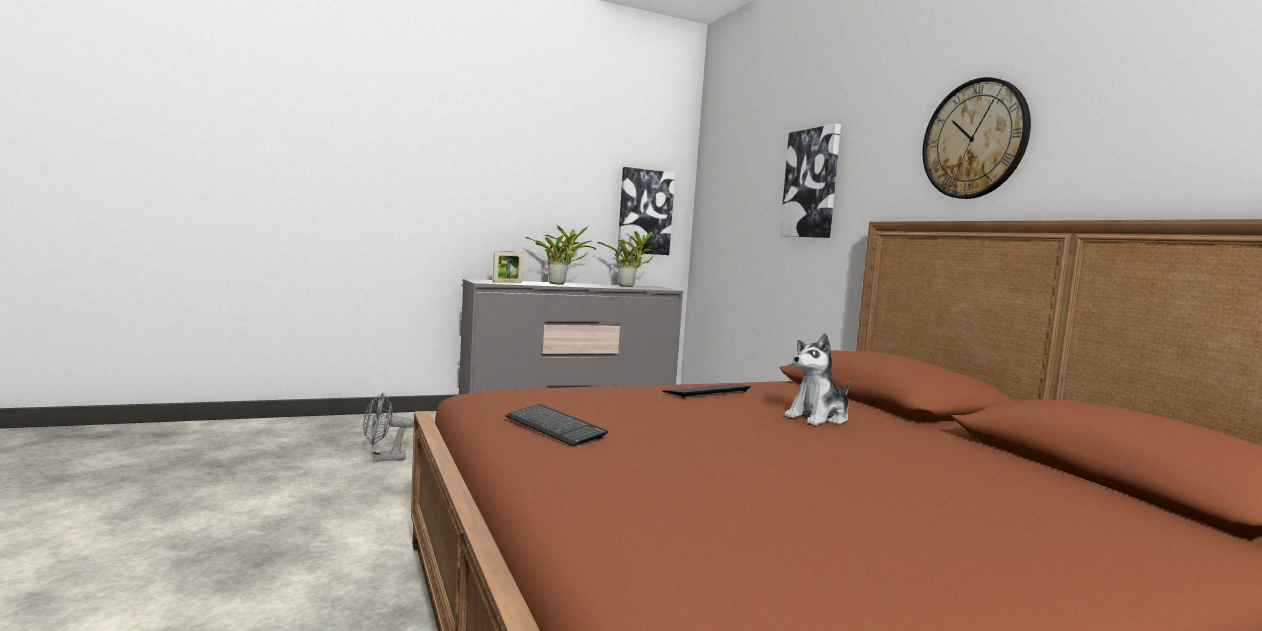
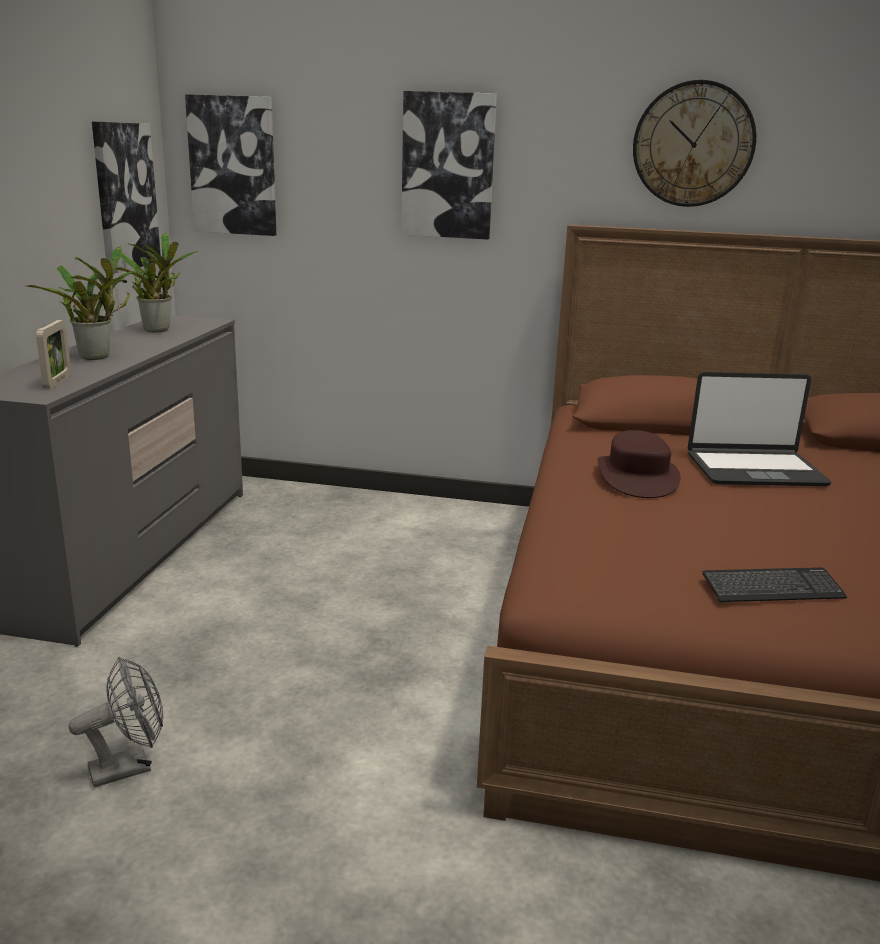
camera: 55 degrees left, 15 degrees up
(383, 458) = (130, 767): grey fan -> grey fan turned 135 degrees counterclockwise
(707, 392) = (637, 477): keyboard -> brown hat
(717, 197) = (233, 166): none -> picture
(818, 418) = (754, 470): plush toy -> laptop

